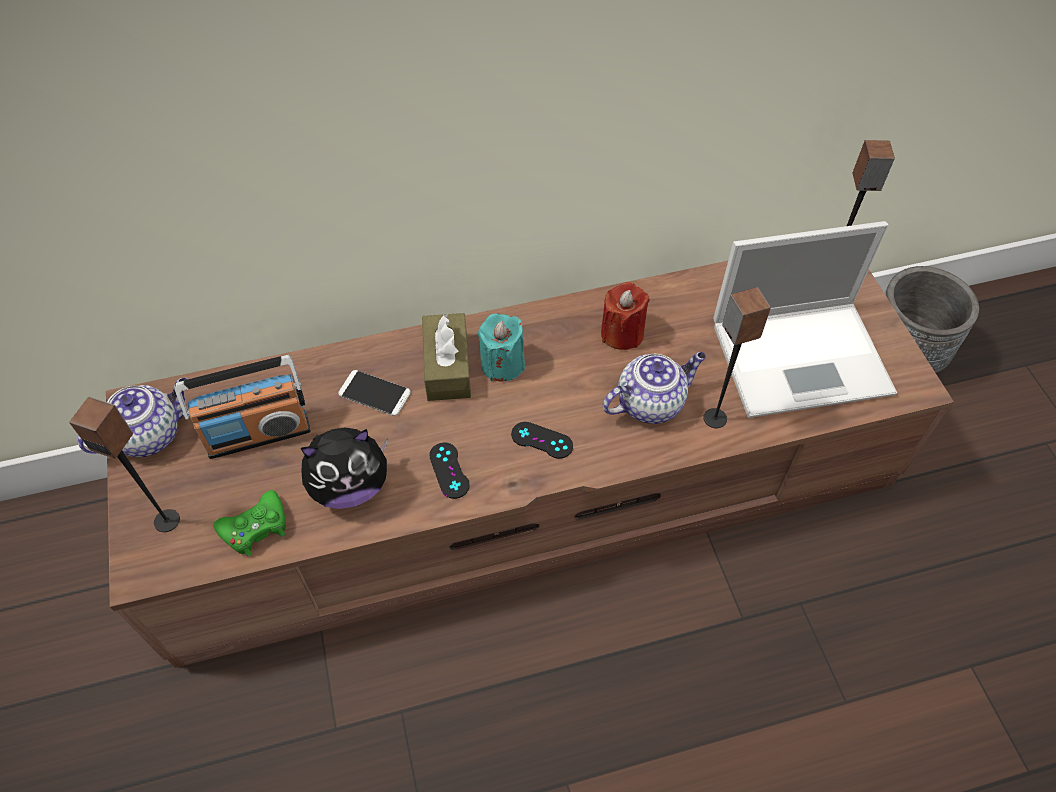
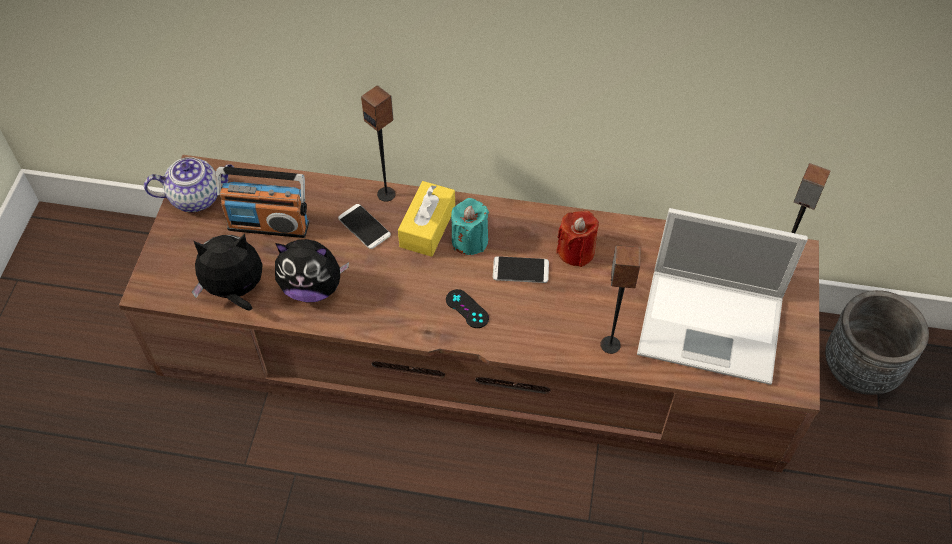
camera: 25 degrees right, 0 degrees up
(167, 520) = (180, 262): speaker -> speaker (386, 194)
(256, 528) = (235, 291): green game controller -> plush toy
(447, 367) = (427, 227): brown tissue box -> yellow tissue box
(449, 470) = (387, 304): black game controller -> none
(575, 375) = (520, 270): none -> phone
(651, 402) = (567, 313): teapot -> none

